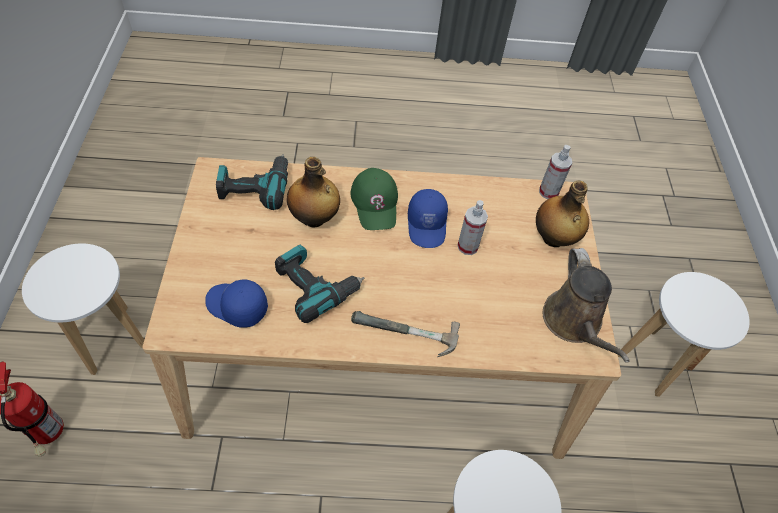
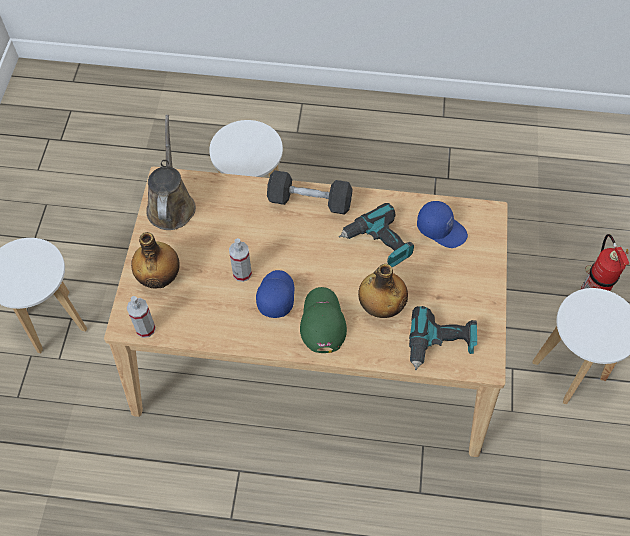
camera: 170 degrees left, 5 degrees up
(404, 336) = (309, 201): hammer -> grey dumbbell

